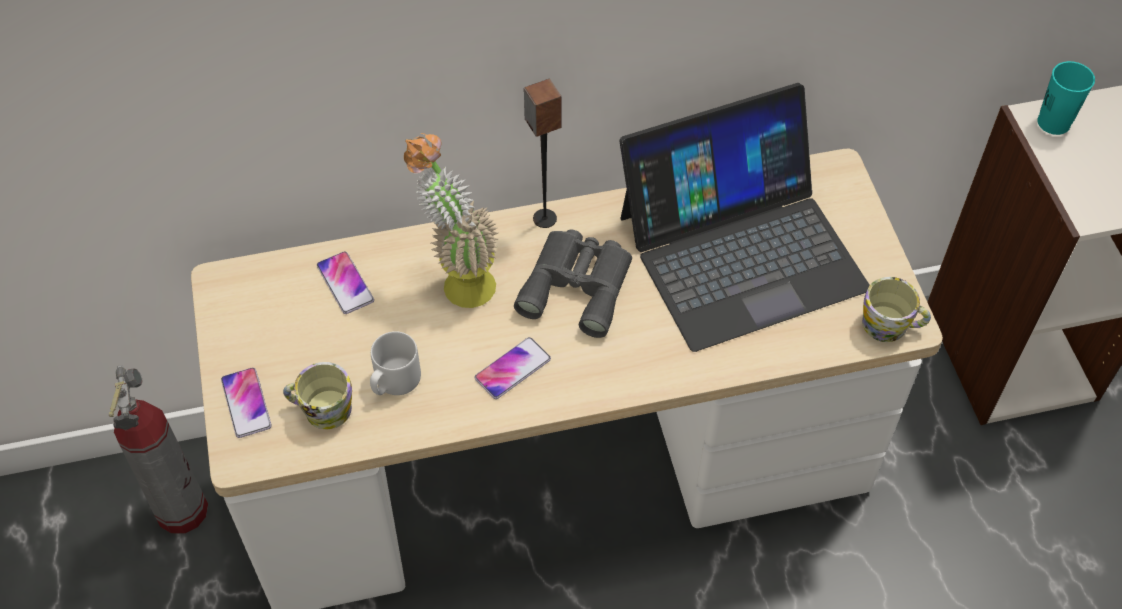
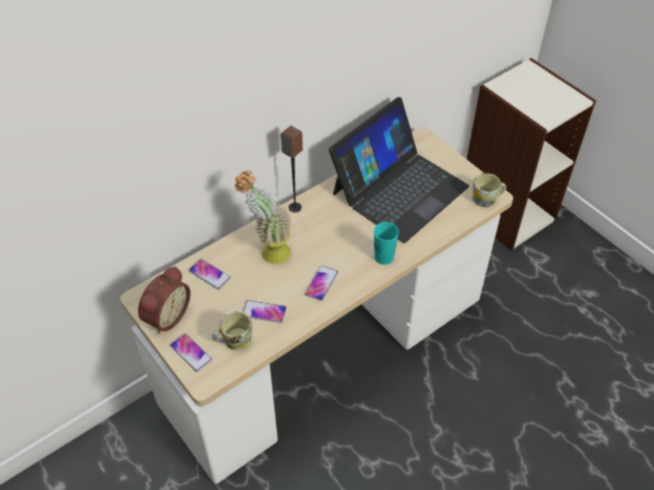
camera: 25 degrees left, 5 degrees down
(182, 510) = (131, 451): fire extinguisher -> none
(242, 326) = (166, 316): none -> alarm clock
(394, 381) = (264, 312): grey mug -> phone
(578, 284) = (330, 232): grey binoculars -> none
(1053, 123) = (507, 85): turquoise cup -> turquoise cup (384, 257)

